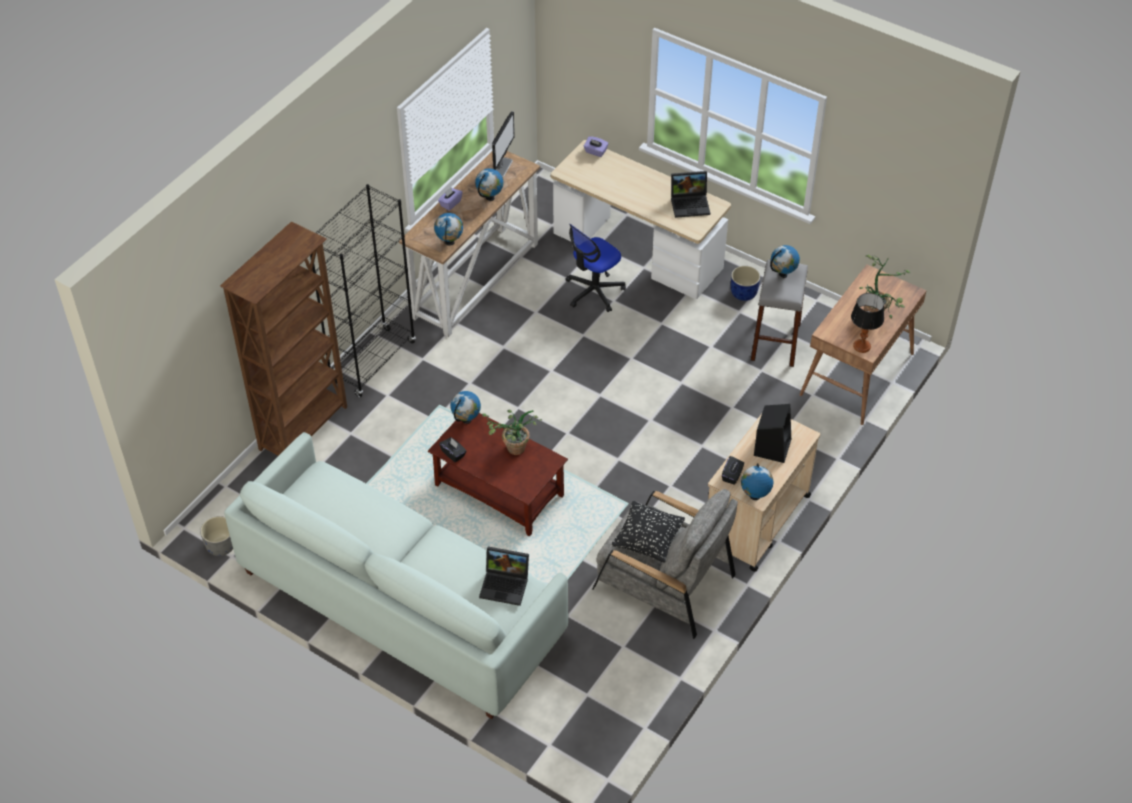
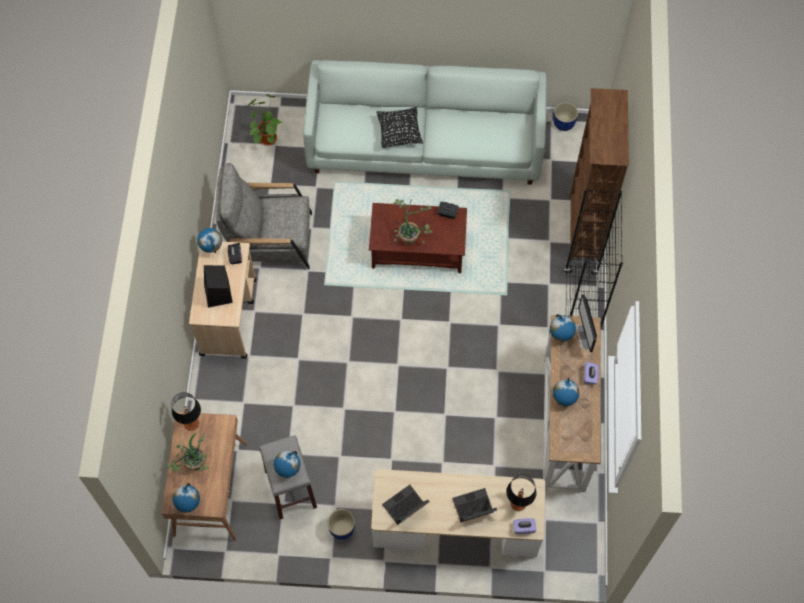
camera: 150 degrees right, 15 degrees up
(220, 546) = (564, 123): grey planter -> blue planter
(466, 420) = (457, 243): globe -> globe (189, 504)
(503, 167) = (577, 440): monitor -> monitor (584, 336)
(506, 585) = (346, 131): laptop -> laptop (473, 509)
(587, 168) = (518, 503): none -> table lamp
(591, 710) = (266, 137): none -> potted plant
(594, 291) = (463, 463): office chair -> none
(647, 541) = (279, 217): black pillow -> black pillow (399, 134)

